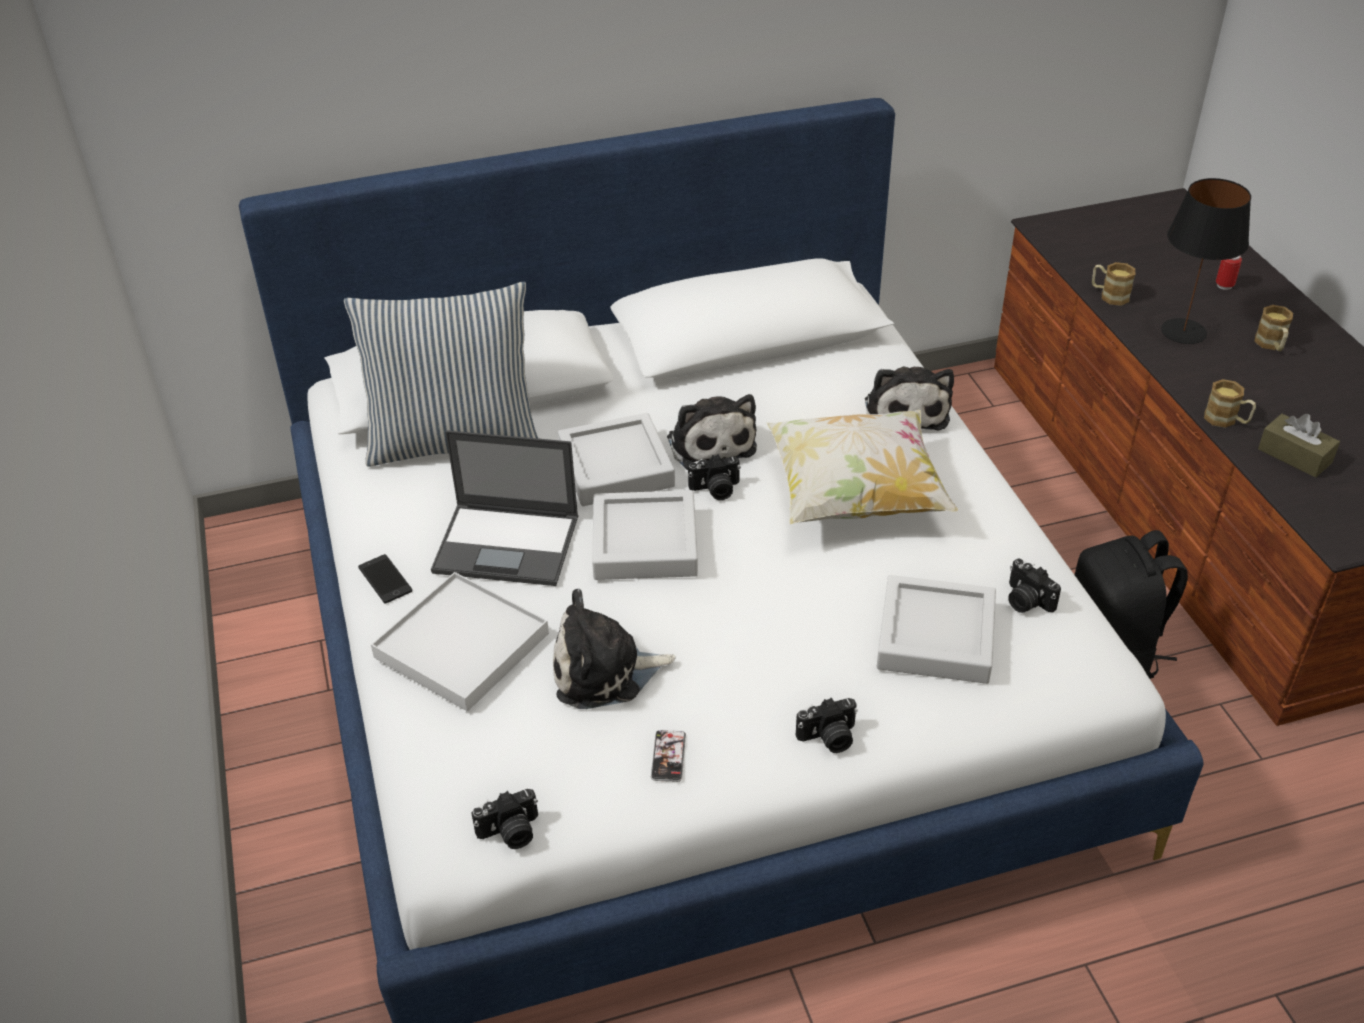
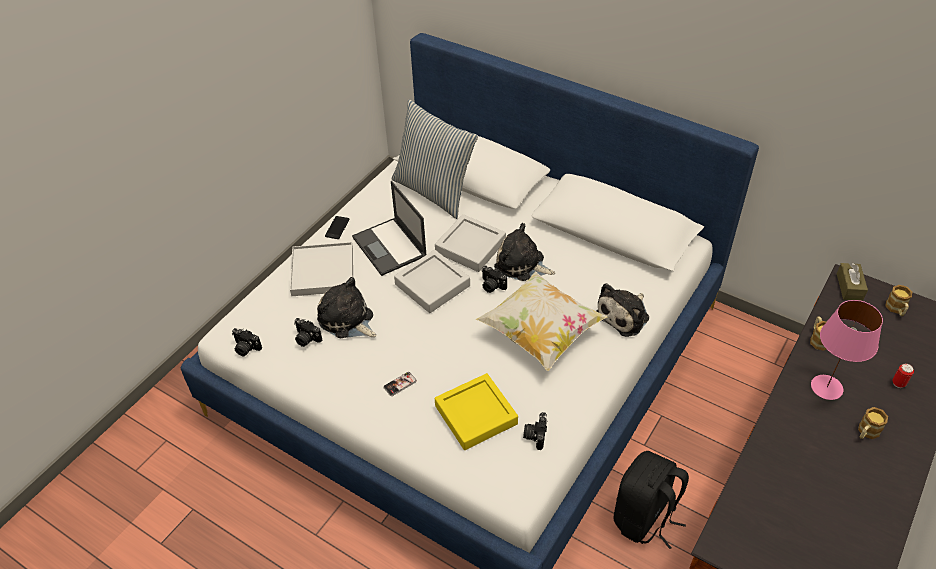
camera: 50 degrees right, 5 degrees up
(668, 756) = (322, 369): phone -> phone (400, 384)
(710, 442) = (522, 265): plush toy -> plush toy turned 90 degrees clockwise
(829, 738) = (379, 413): camera -> camera (306, 339)
(935, 637) = (476, 415): grey tray -> yellow tray
(1182, 331) = (826, 387): black table lamp -> pink table lamp
(1226, 420) = (766, 445): mug -> mug (896, 309)
(1294, 456) = (771, 490): brown tissue box -> brown tissue box (849, 287)

